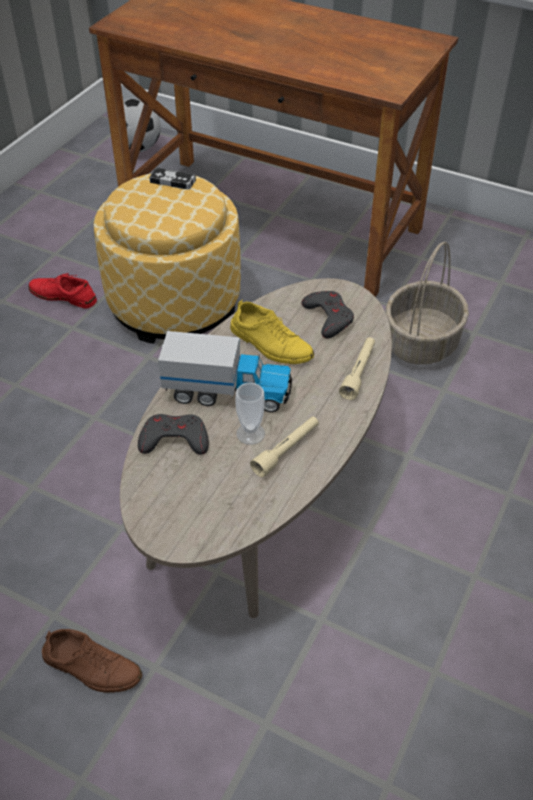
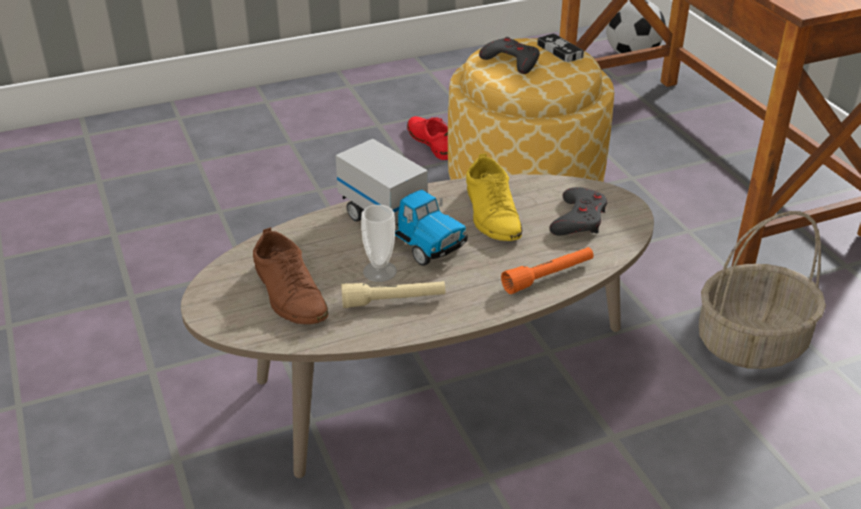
camera: 40 degrees right, 10 degrees down
(91, 667) = (132, 426): brown shoe -> brown shoe (289, 293)
(174, 439) = (310, 242): grey game controller -> grey game controller (511, 61)
(358, 373) = (548, 277): beige flashlight -> orange flashlight

